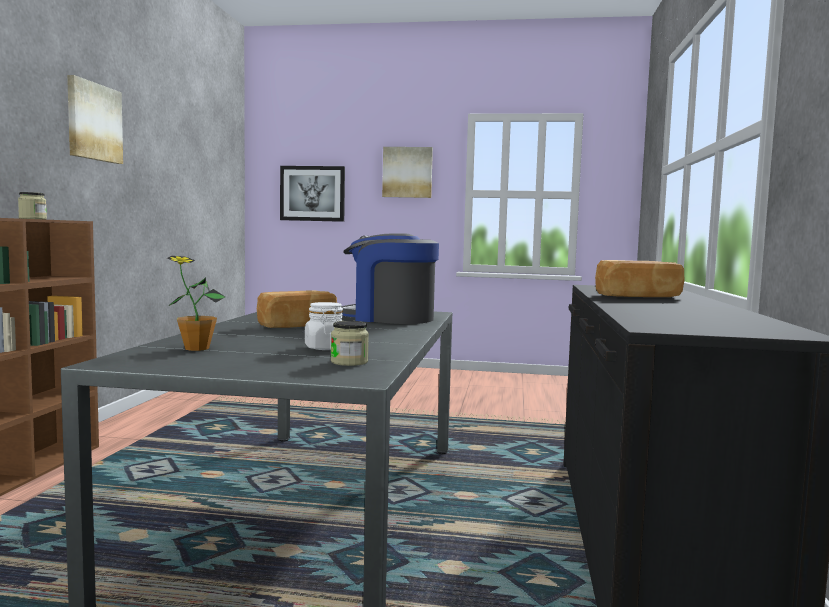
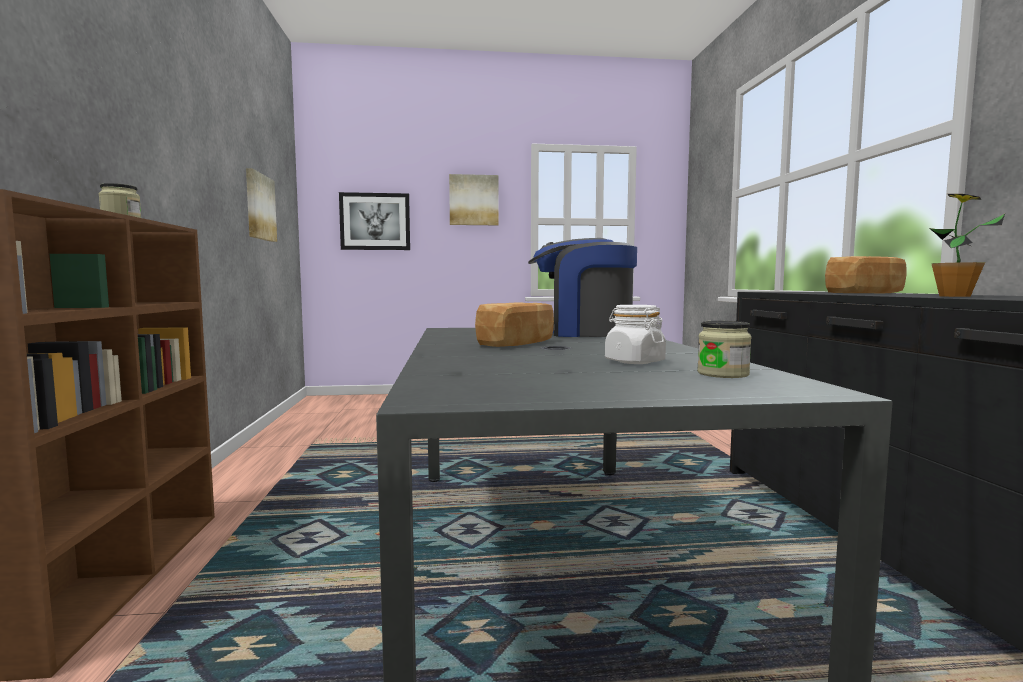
camera: 15 degrees left, 0 degrees up
(93, 122) = (168, 111): picture -> picture (259, 207)
(196, 348) = (490, 373): potted plant -> potted plant (954, 296)

